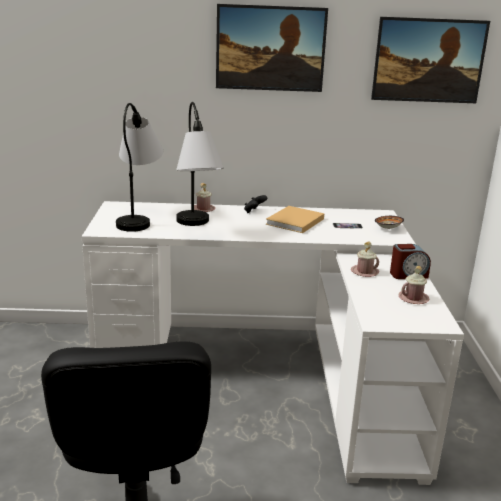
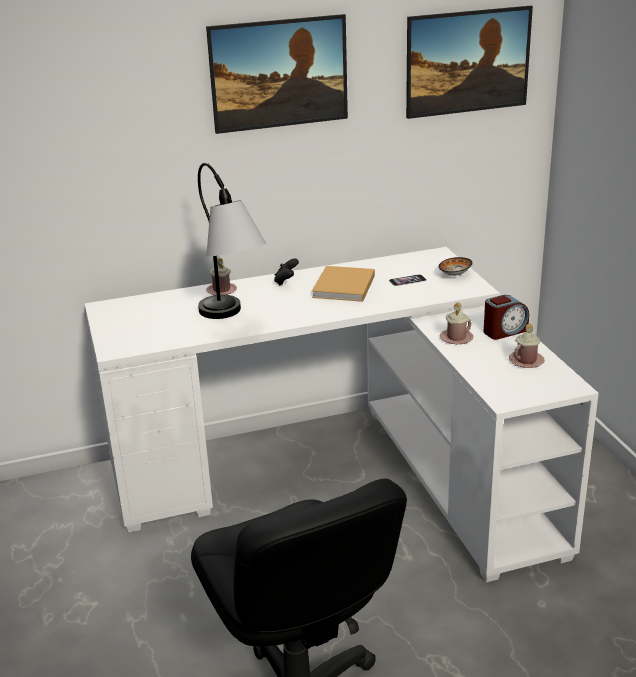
camera: 15 degrees left, 5 degrees up
(139, 217) = (150, 319): table lamp -> none

